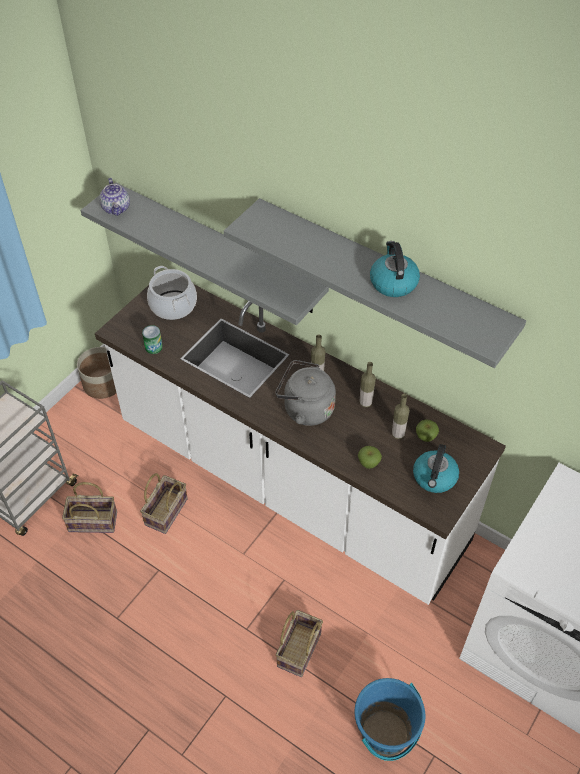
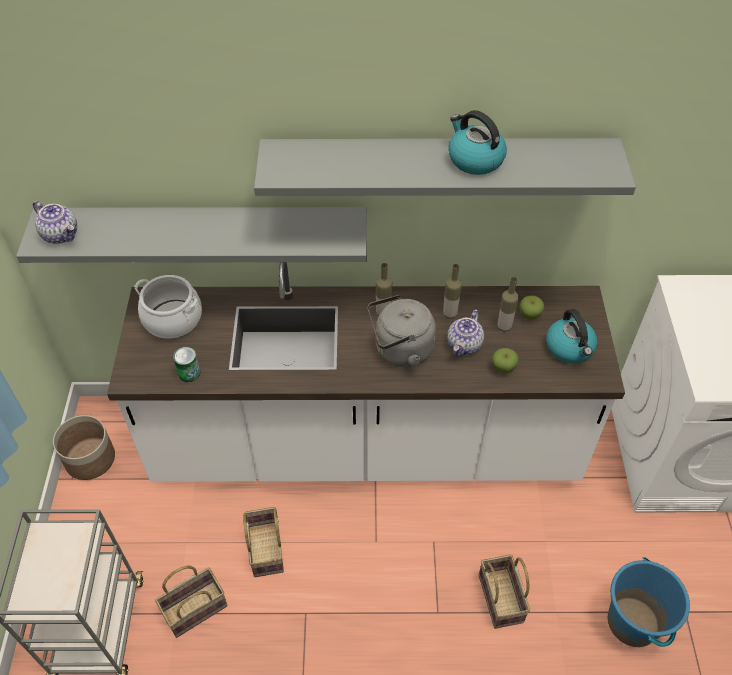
camera: 35 degrees left, 0 degrees up
(355, 431) = (464, 345): none -> teapot

